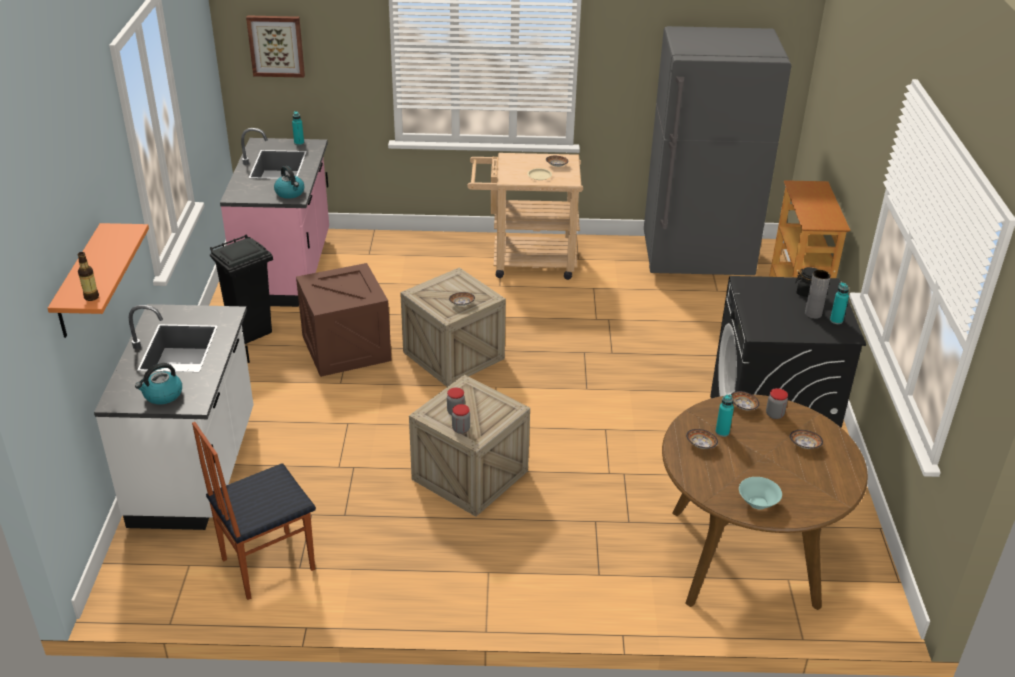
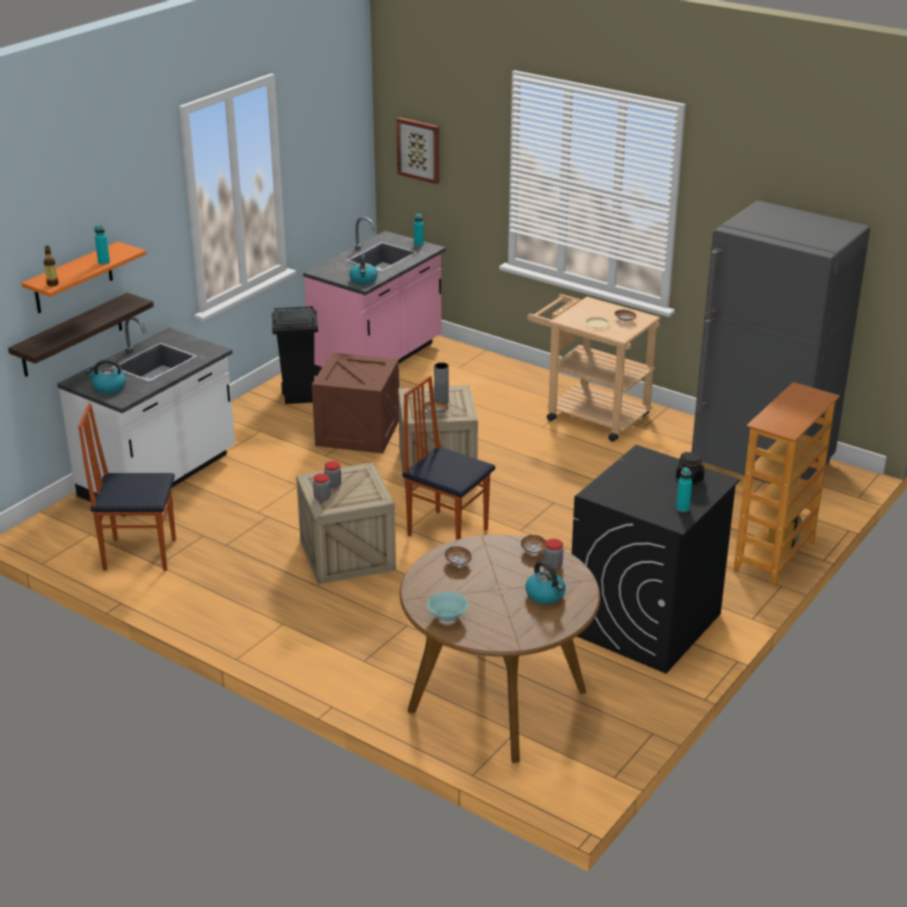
camera: 35 degrees right, 5 degrees down
(89, 350) = (72, 335): none -> shelf
(530, 414) = (447, 531): none -> chair
(722, 432) = (489, 561): turquoise bottle -> turquoise bottle (104, 262)
(804, 445) = (546, 595): bowl -> kettle
(813, 314) = (668, 496): grey vase -> grey vase (441, 401)

